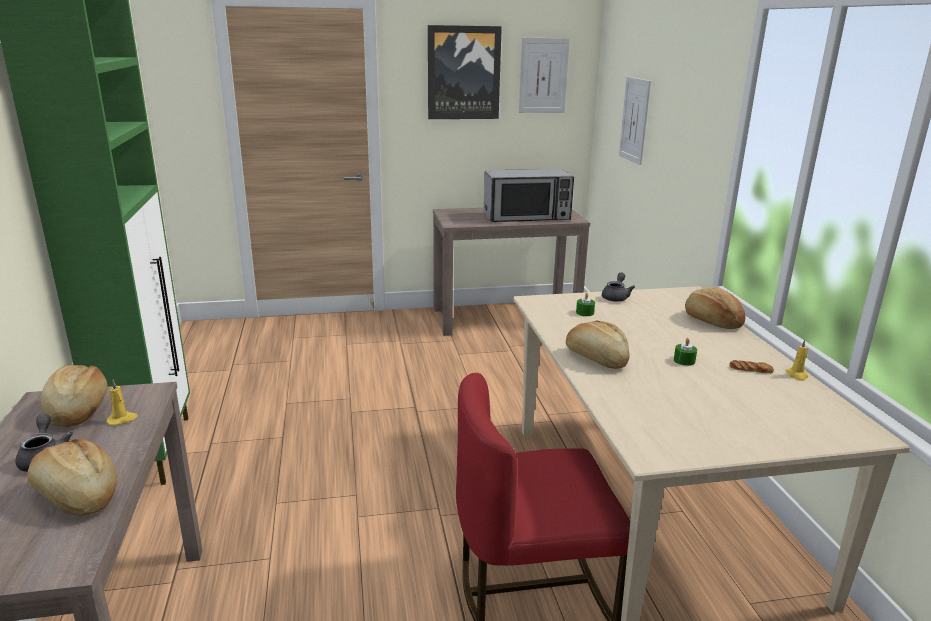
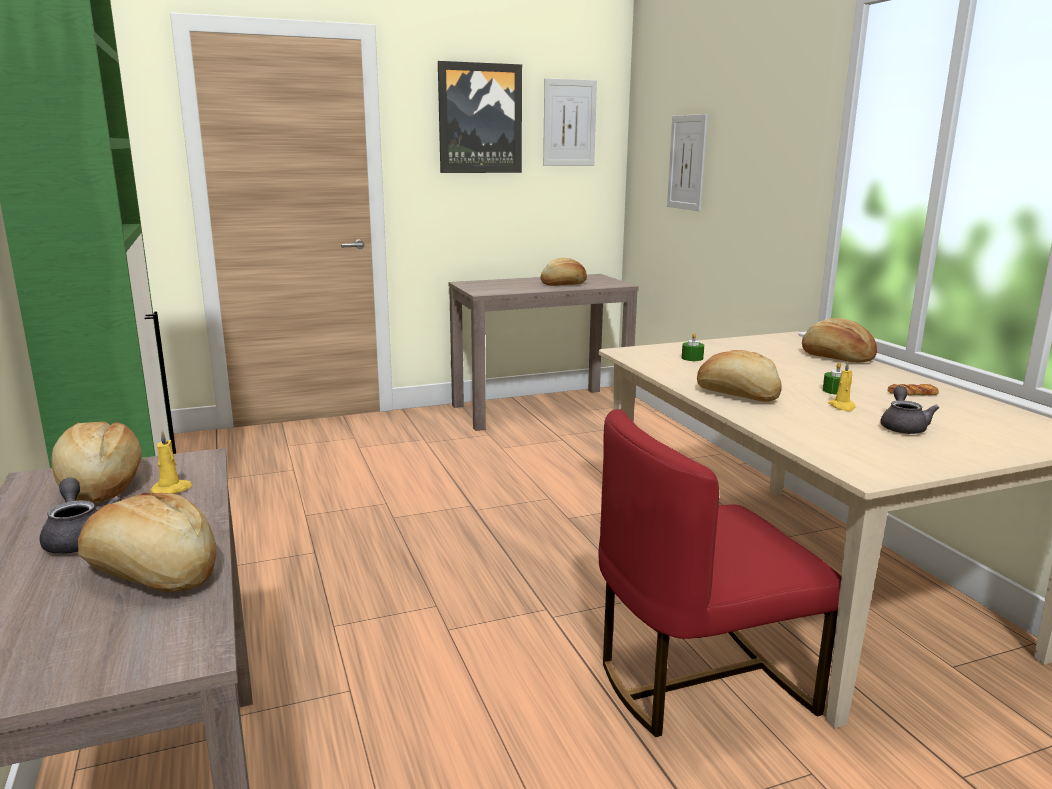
camera: 10 degrees left, 5 degrees down
(527, 217) = (564, 284): microwave -> bread
(616, 297) = (716, 344): grey teapot -> grey teapot (903, 427)
(797, 375) = (964, 395): yellow candle -> yellow candle (842, 407)

